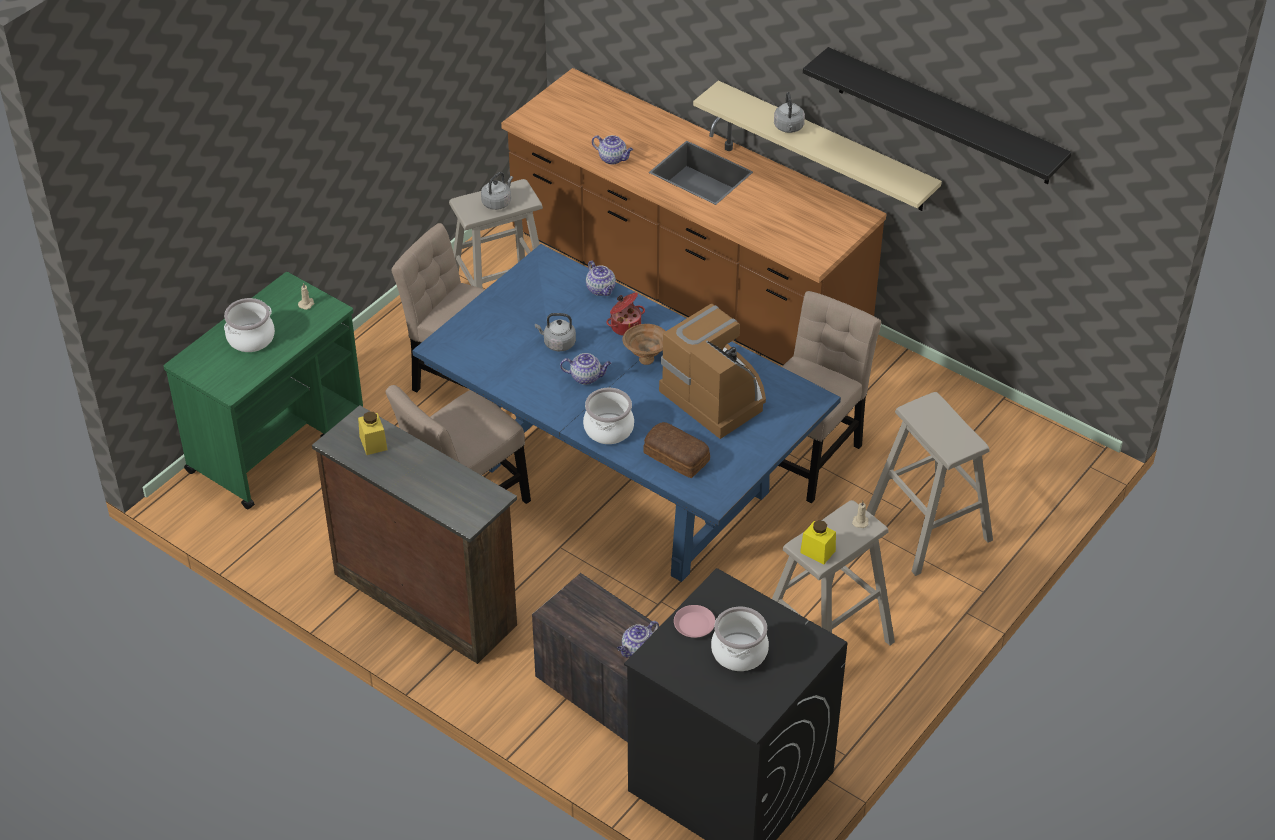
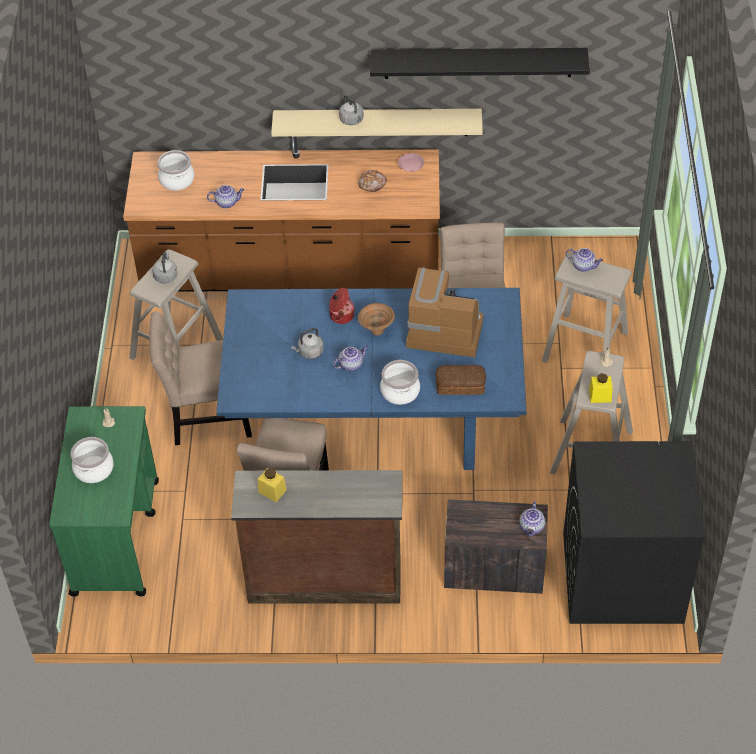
camera: 35 degrees left, 5 degrees up
(601, 289) = (301, 299): teapot -> teapot (584, 266)
(694, 624) = (597, 486): pink plate -> pink plate (411, 165)
(740, 652) = (640, 486): cooking pot -> cooking pot (177, 180)
(779, 213) = (372, 184): none -> bread

